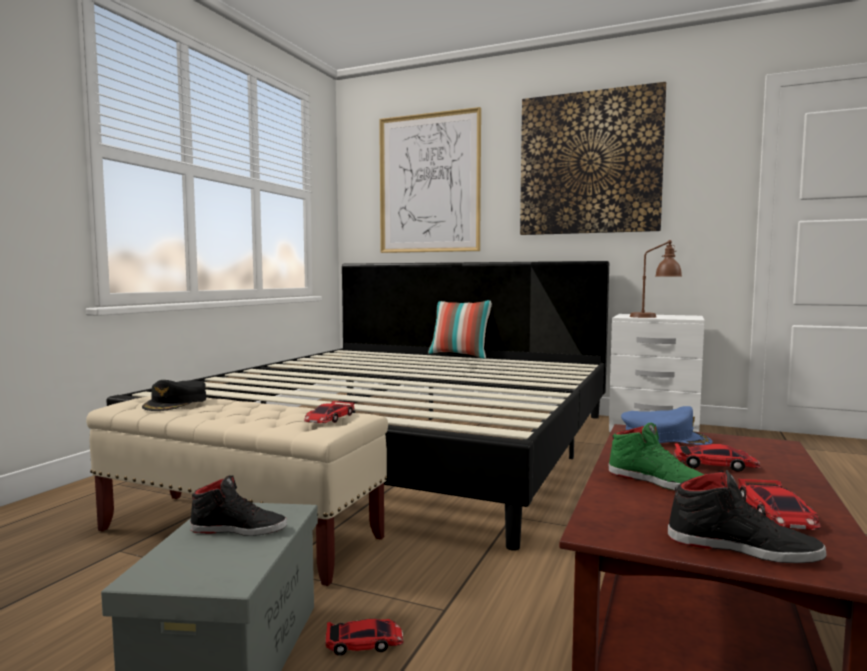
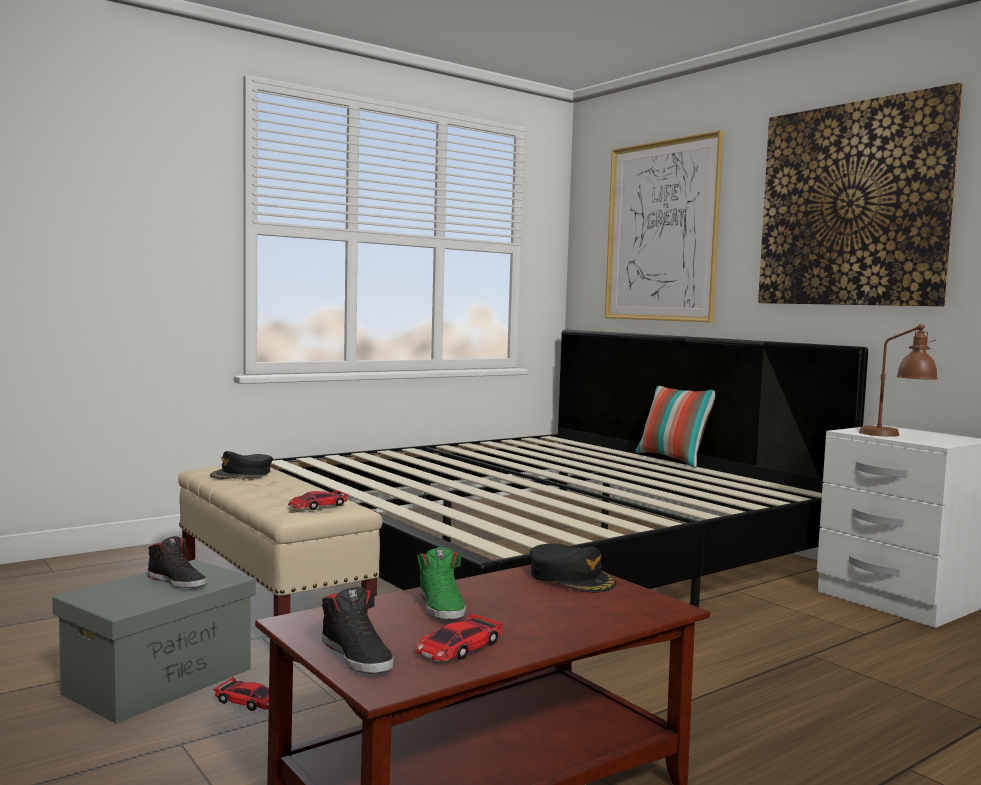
camera: 30 degrees right, 0 degrees up
(665, 437) = (571, 578): blue cap -> black cap
(715, 464) = (536, 607): toy car -> none

